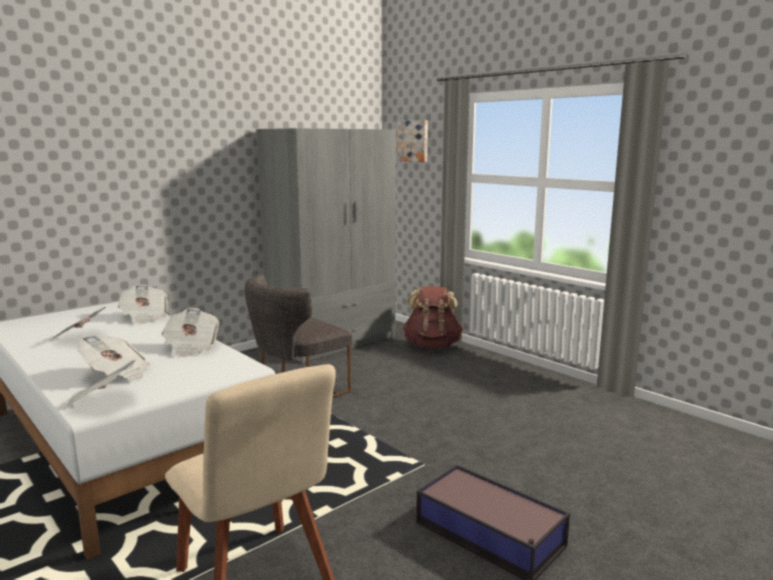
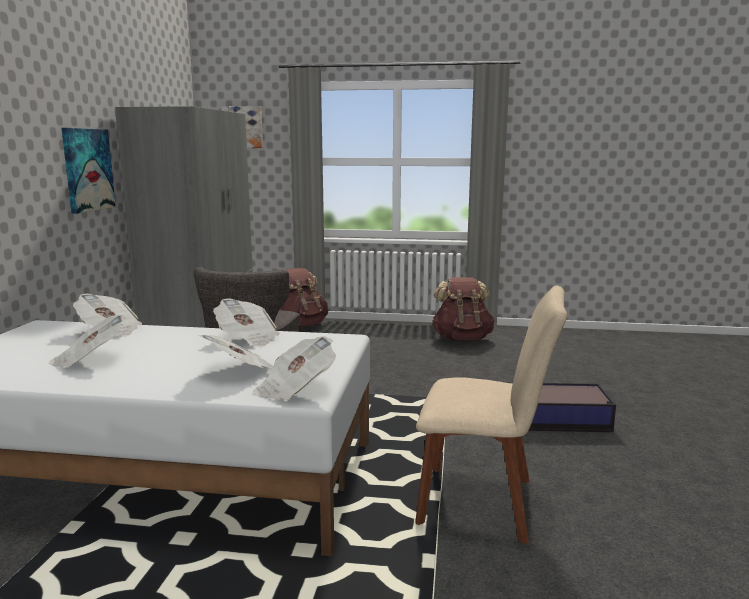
camera: 40 degrees left, 0 degrees up
(217, 182) = (87, 170): none -> picture
(566, 404) = (462, 339): none -> brown backpack

